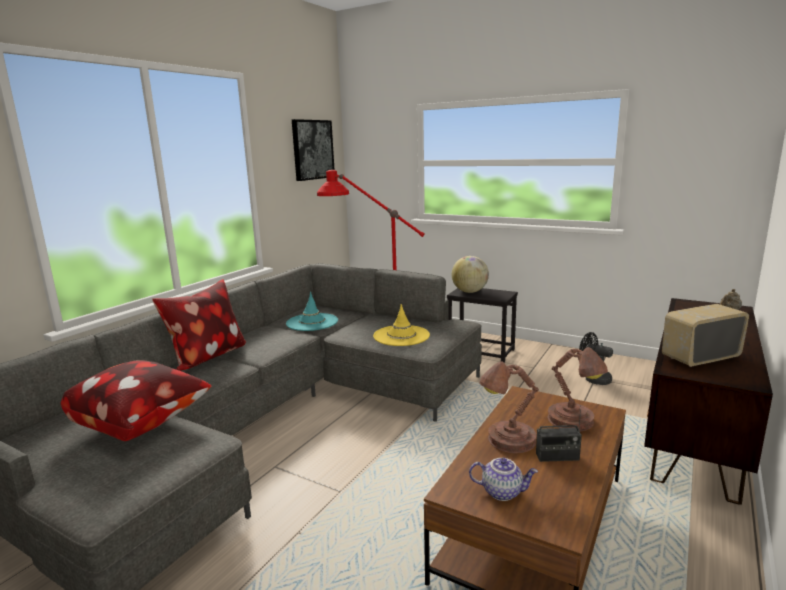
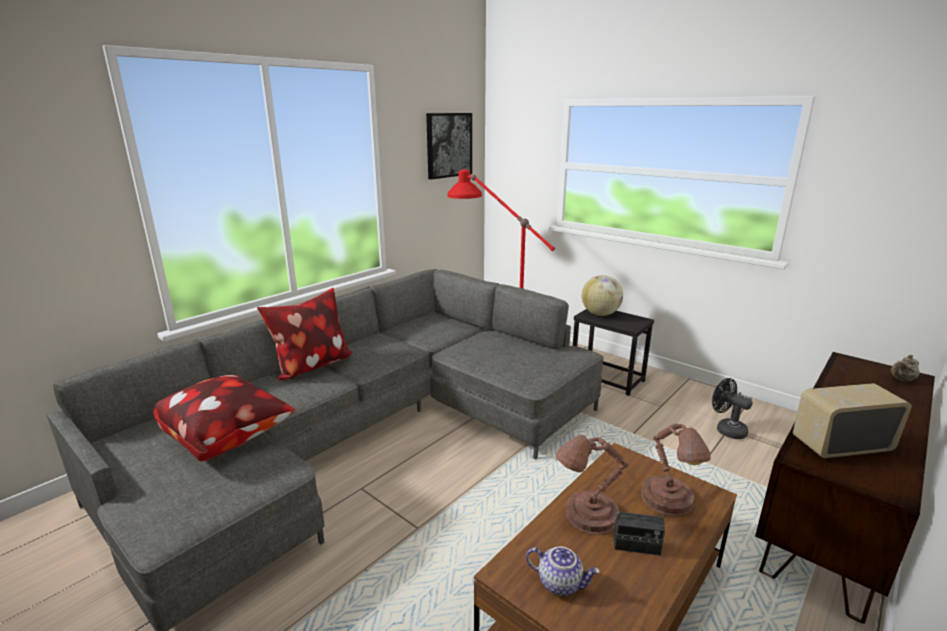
camera: 10 degrees right, 5 degrees up
(312, 322) = (425, 335): turquoise hat -> none
(401, 336) = (511, 363): yellow hat -> none

